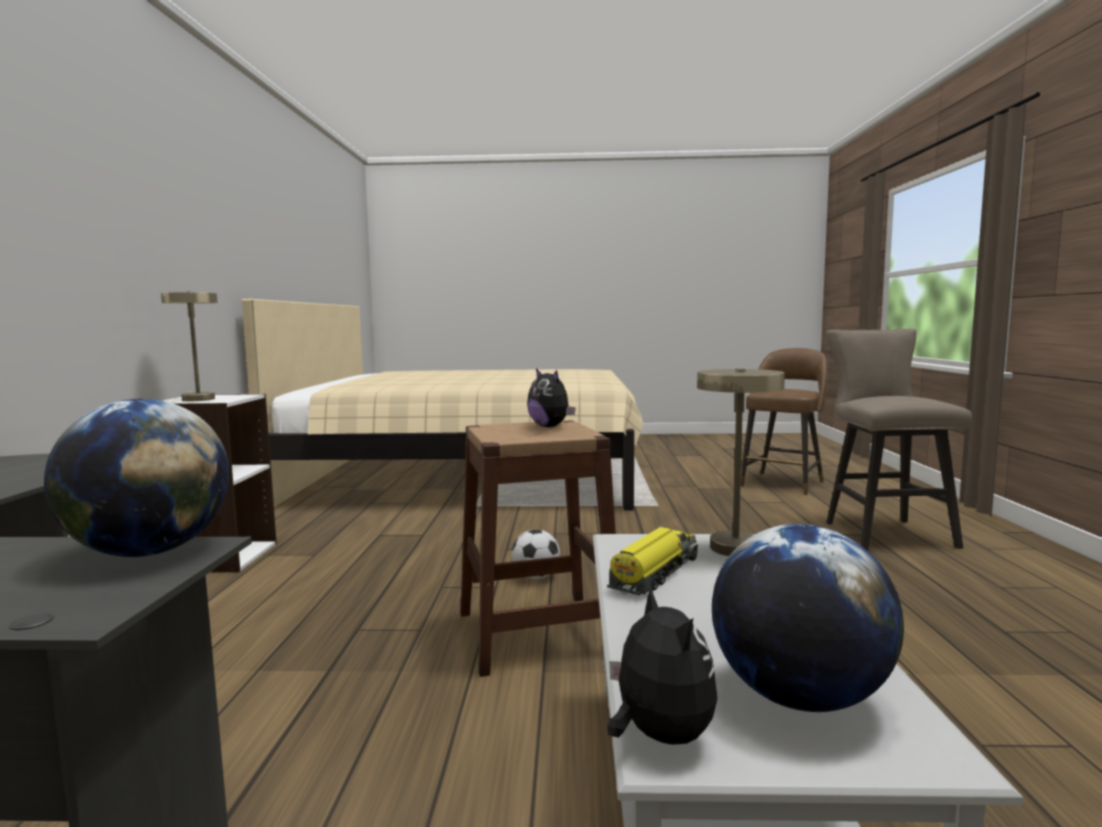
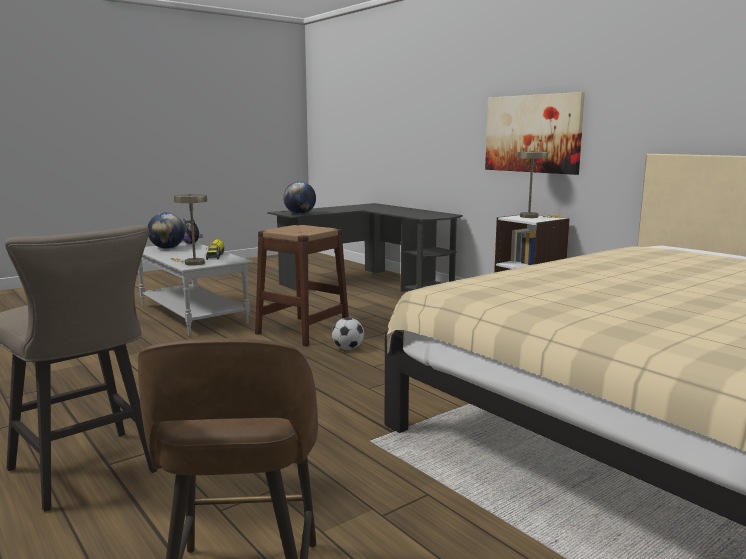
camera: 140 degrees right, 5 degrees up
(114, 260) = (532, 133): none -> picture
(550, 427) = (302, 233): plush toy -> none

